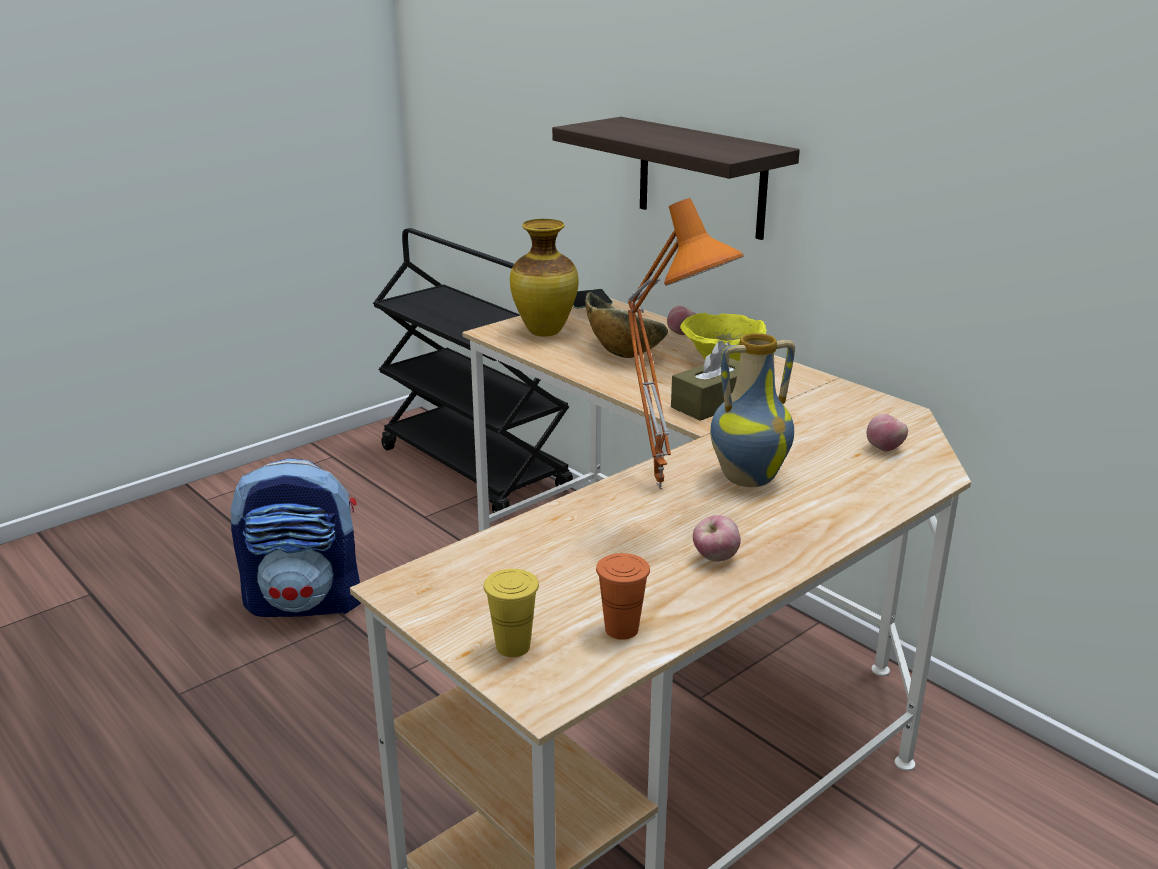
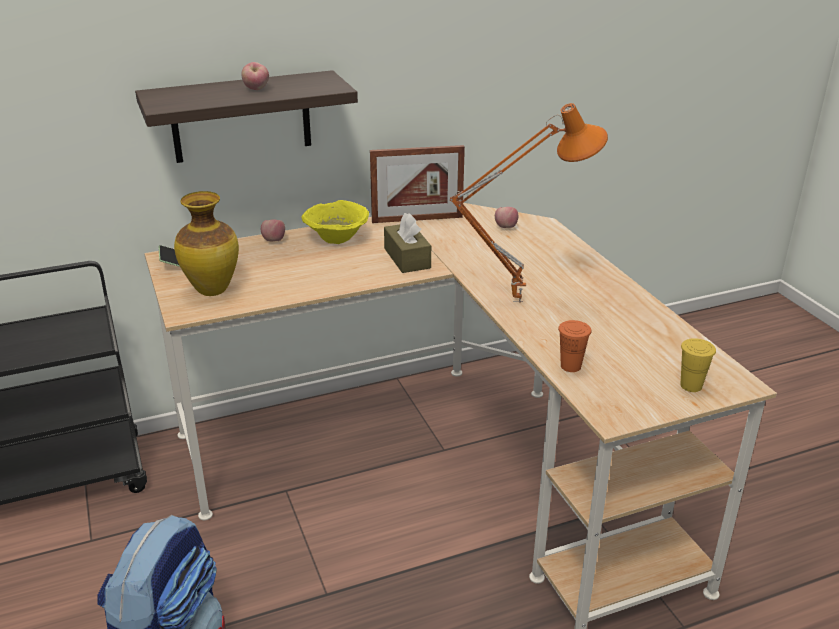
camera: 70 degrees left, 5 degrees up
(621, 629) = (679, 348): orange cup -> orange cup (570, 366)
(622, 353) = (289, 269): bowl -> none
(715, 558) = (612, 305): apple -> apple (256, 89)
(747, 478) = (520, 273): vase -> none
(832, 391) = (417, 219): none -> picture frame

